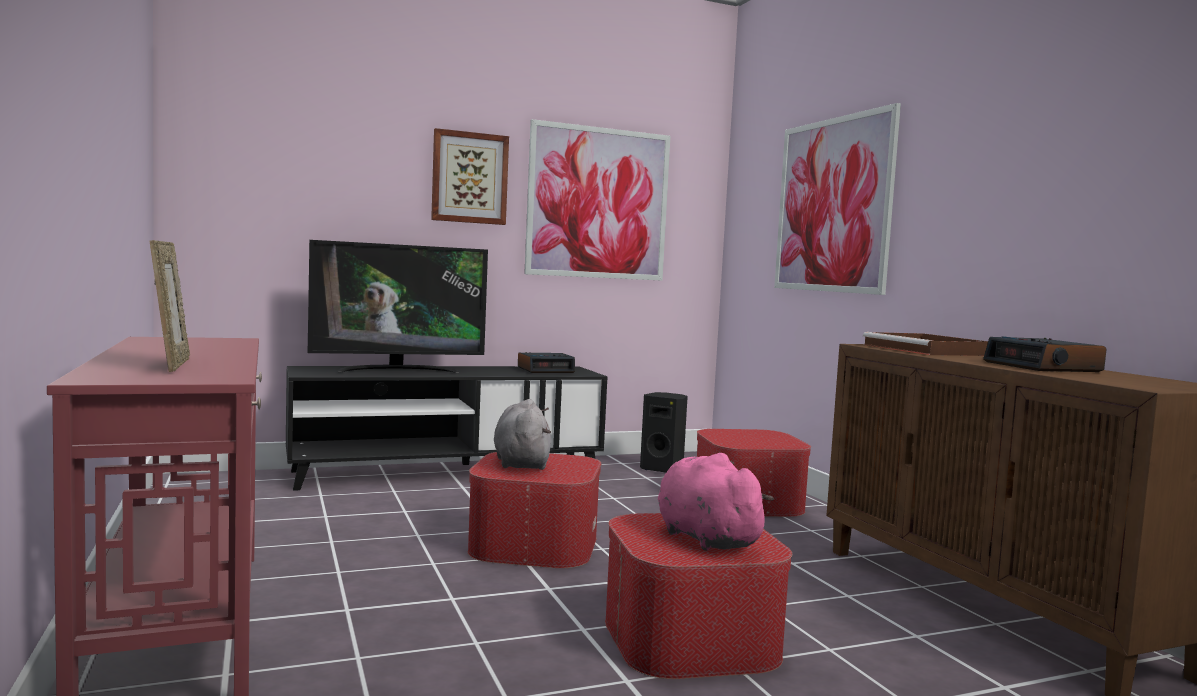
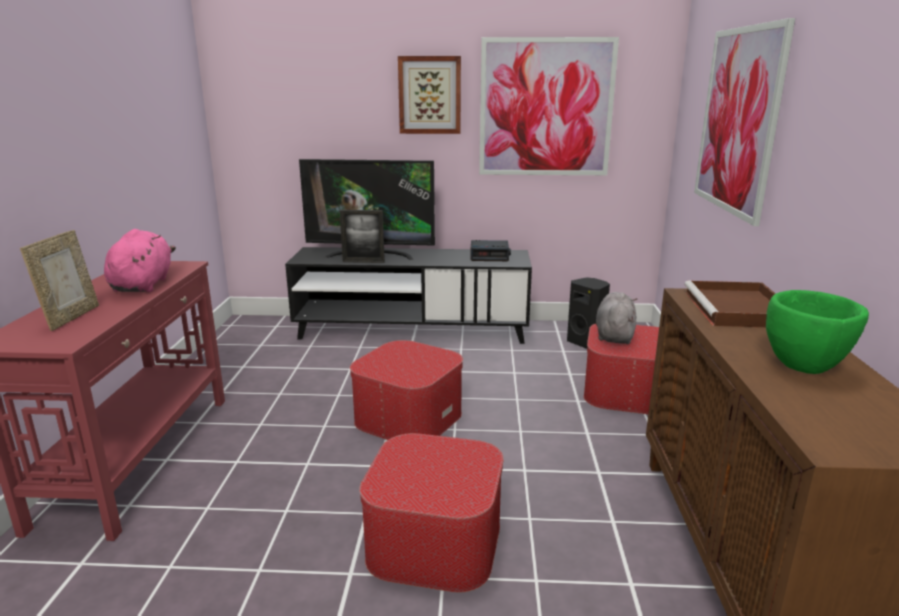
camera: 25 degrees right, 15 degrees up
(397, 374) = (363, 261): none -> picture frame
(521, 463) = (398, 357): grey plush toy -> grey plush toy (614, 335)
(704, 538) = (437, 475): pink plush toy -> pink plush toy (143, 284)
(1043, 367) = (804, 368): alarm clock -> green bowl

